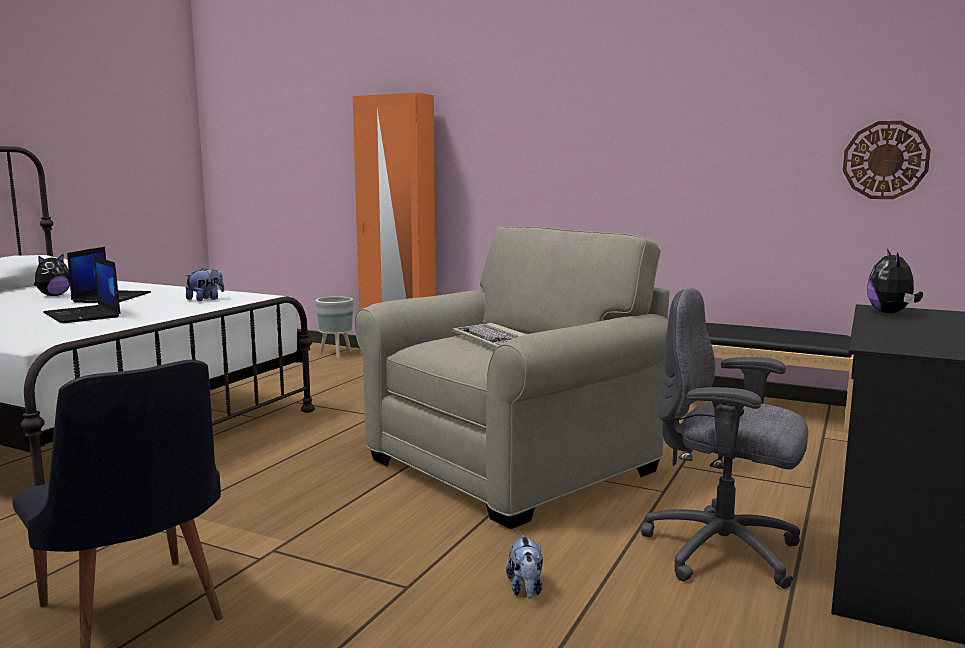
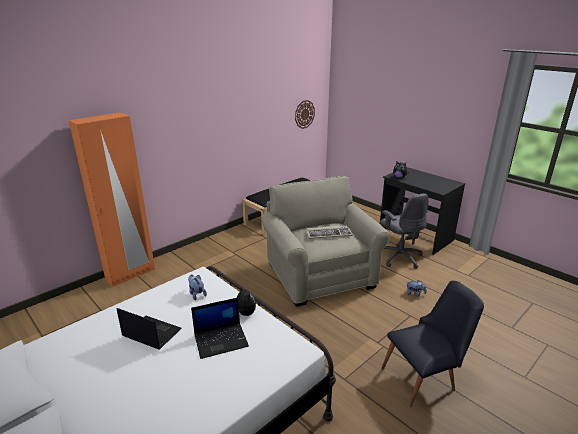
camera: 70 degrees left, 15 degrees up
(54, 295) = (111, 364): plush toy -> plush toy (244, 314)
(336, 354) = (93, 295): grey planter -> none
(724, 552) = (399, 257): grey office chair -> grey office chair turned 75 degrees counterclockwise

